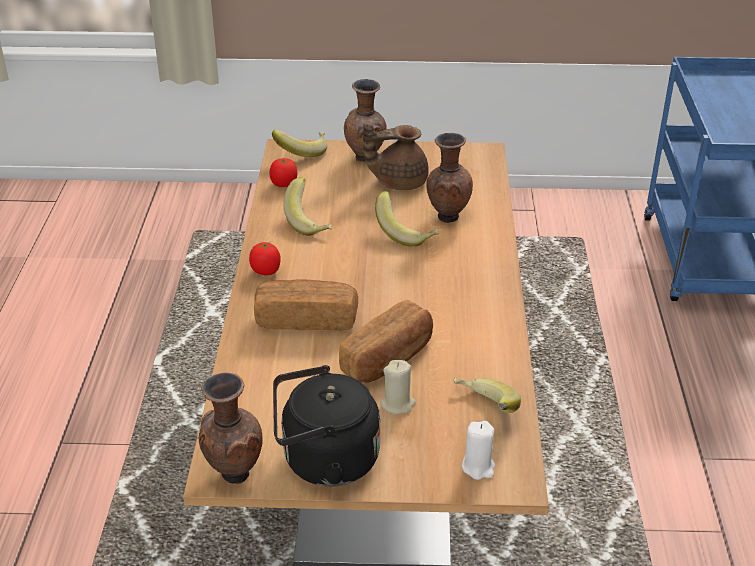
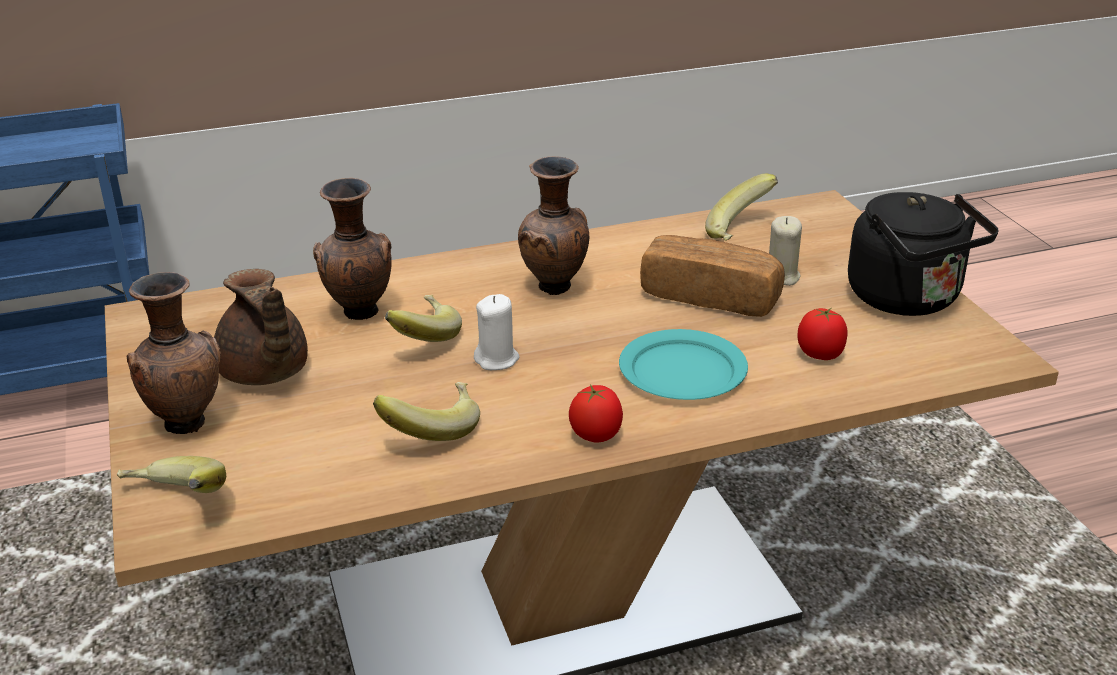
camera: 110 degrees left, 5 degrees down
(233, 473) = (991, 348): brown vase -> brown vase (555, 289)
(284, 184) = (311, 492): tomato -> tomato (820, 354)
(306, 319) = (683, 370): bread -> turquoise plate
(478, 467) = (824, 223): white candle -> white candle (497, 359)

